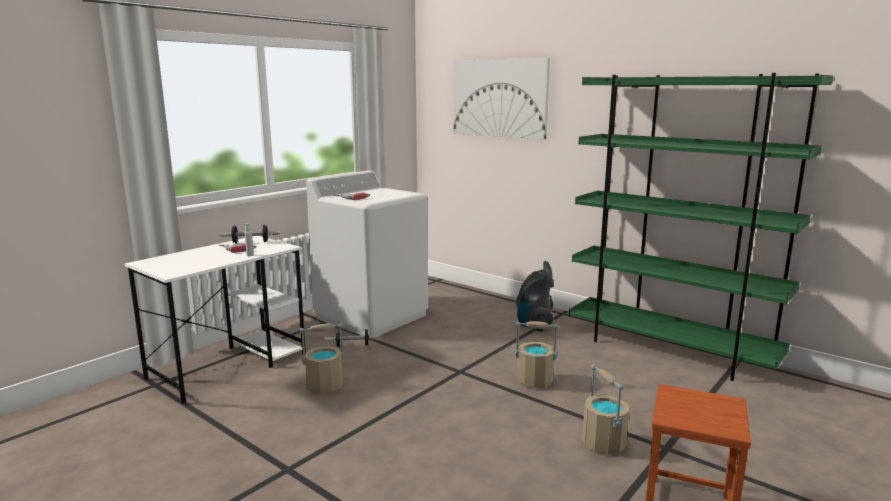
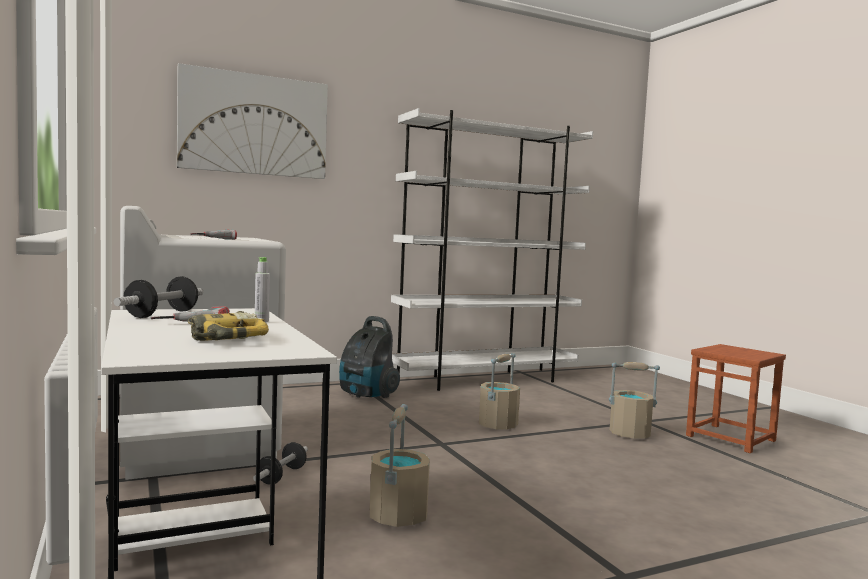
camera: 65 degrees left, 10 degrees down
(194, 260) = (223, 338): none -> power drill
(669, 350) = (485, 380): green bookcase -> white bookcase

